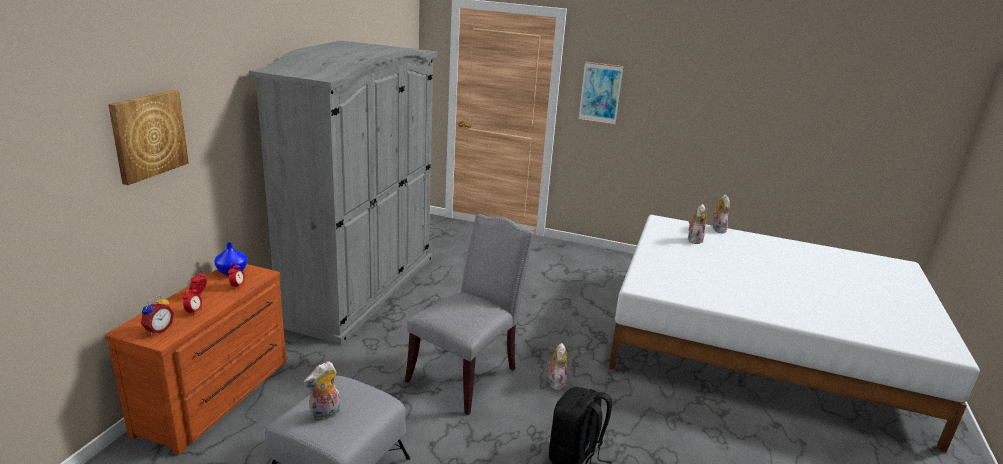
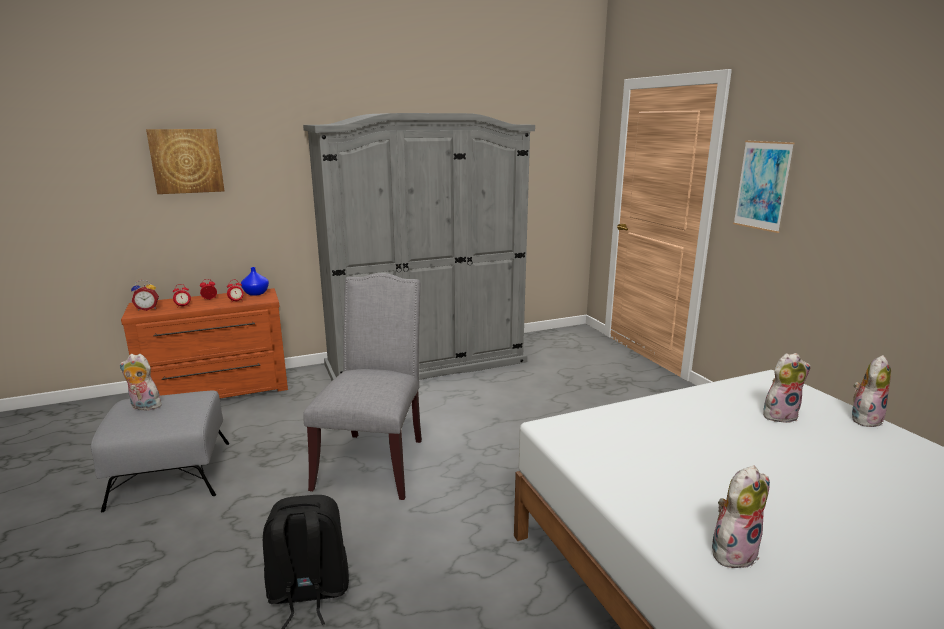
camera: 50 degrees right, 5 degrees down
(467, 374) = (374, 461): grey chair -> grey chair turned 75 degrees counterclockwise
(555, 382) = (432, 514): plush toy -> plush toy (733, 551)

